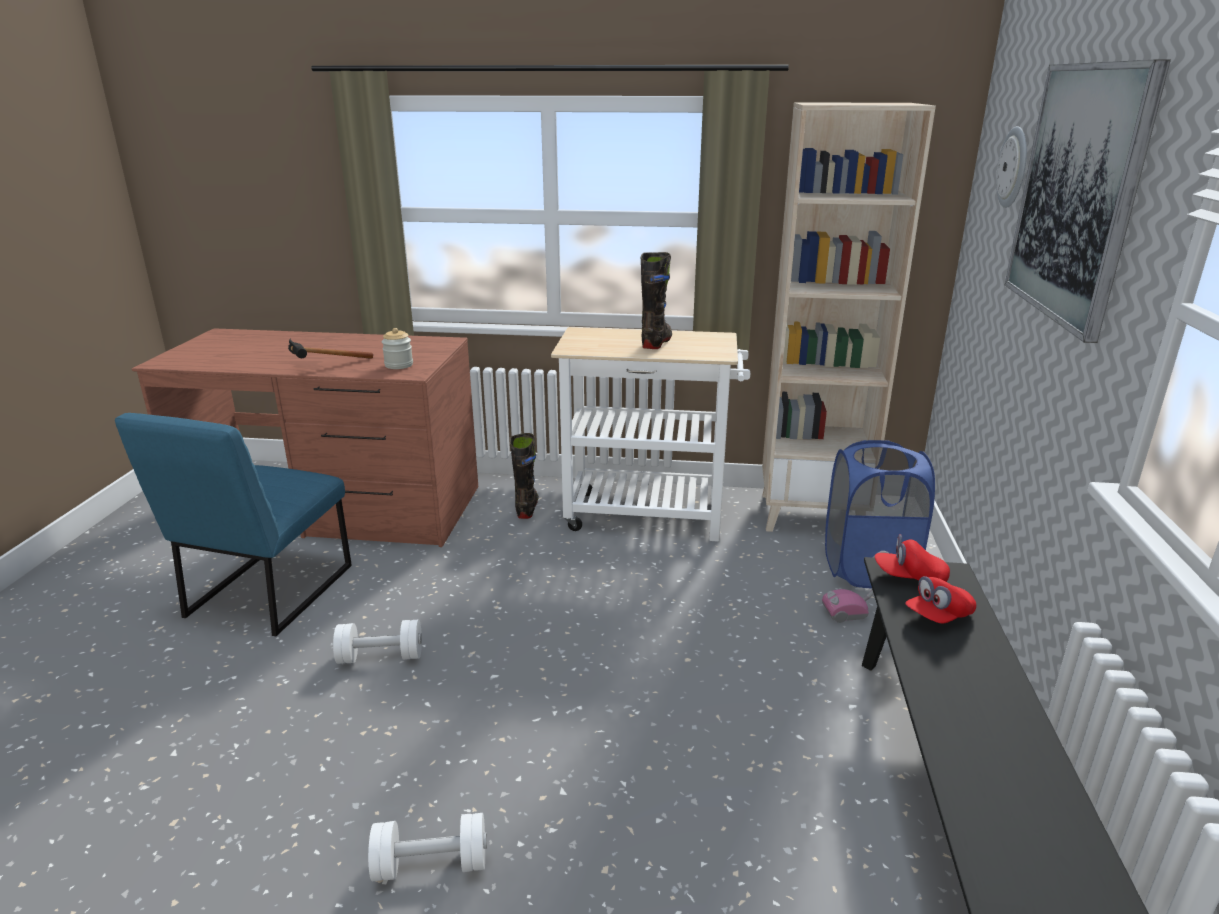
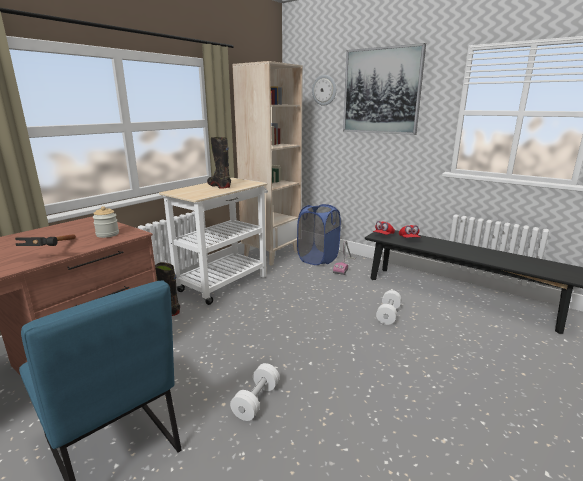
camera: 60 degrees left, 5 degrees down
(431, 864) = (438, 419): white dumbbell -> white dumbbell (388, 315)

